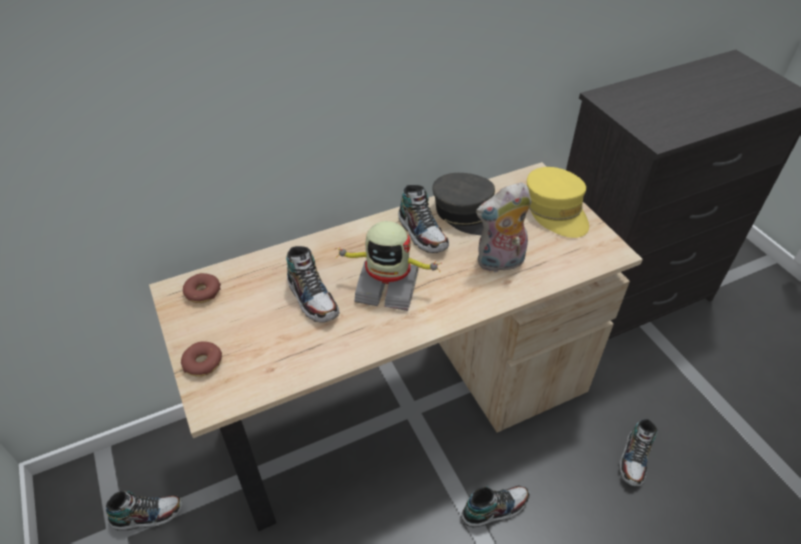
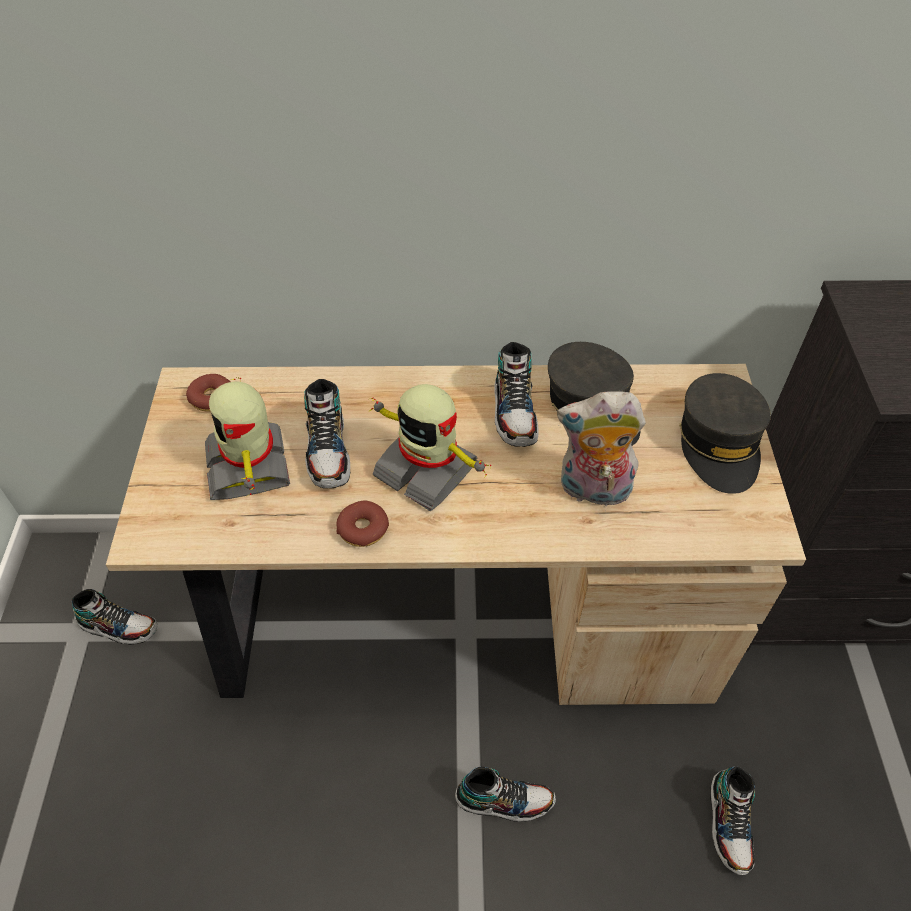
camera: 25 degrees right, 5 degrees up
(203, 363) = (164, 486): donut -> donut (363, 529)
(261, 327) = (250, 465): none -> toy robot
(556, 211) = (719, 443): yellow cap -> grey cap
(634, 459) = (730, 824): shoe -> shoe turned 45 degrees counterclockwise

